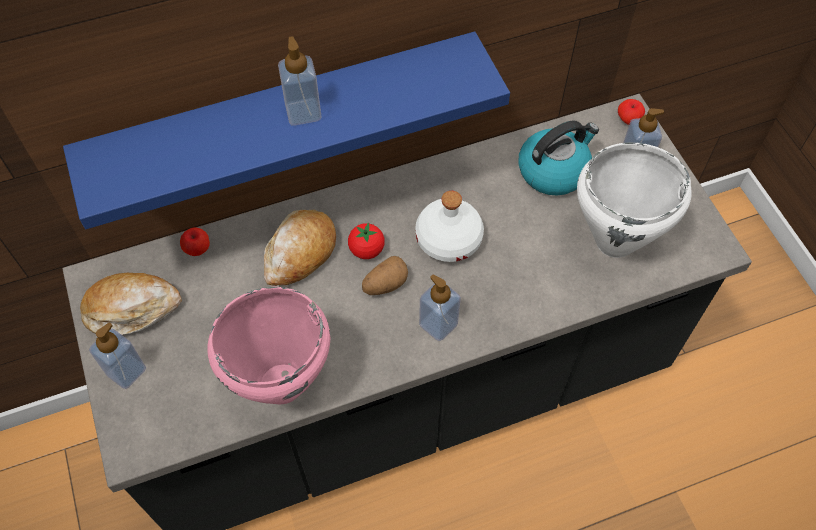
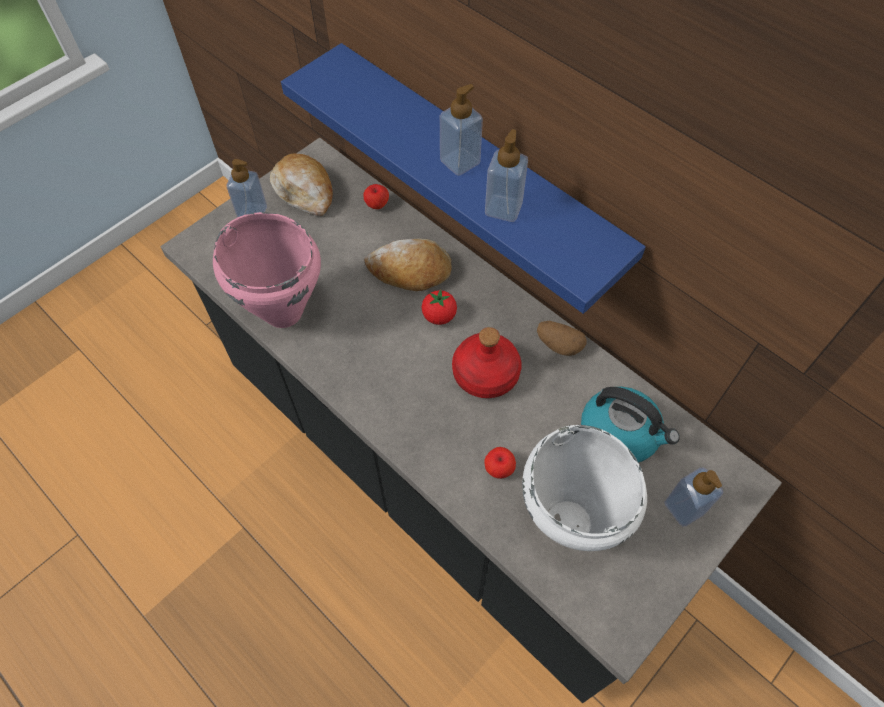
camera: 65 degrees right, 0 degrees up
(385, 284) = (412, 344): potato -> potato (558, 345)
(438, 324) = (392, 401): soap dispenser -> soap dispenser (503, 208)
(449, 239) = (486, 374): white bottle -> red bottle
(628, 120) = (735, 483): apple -> apple (499, 468)

